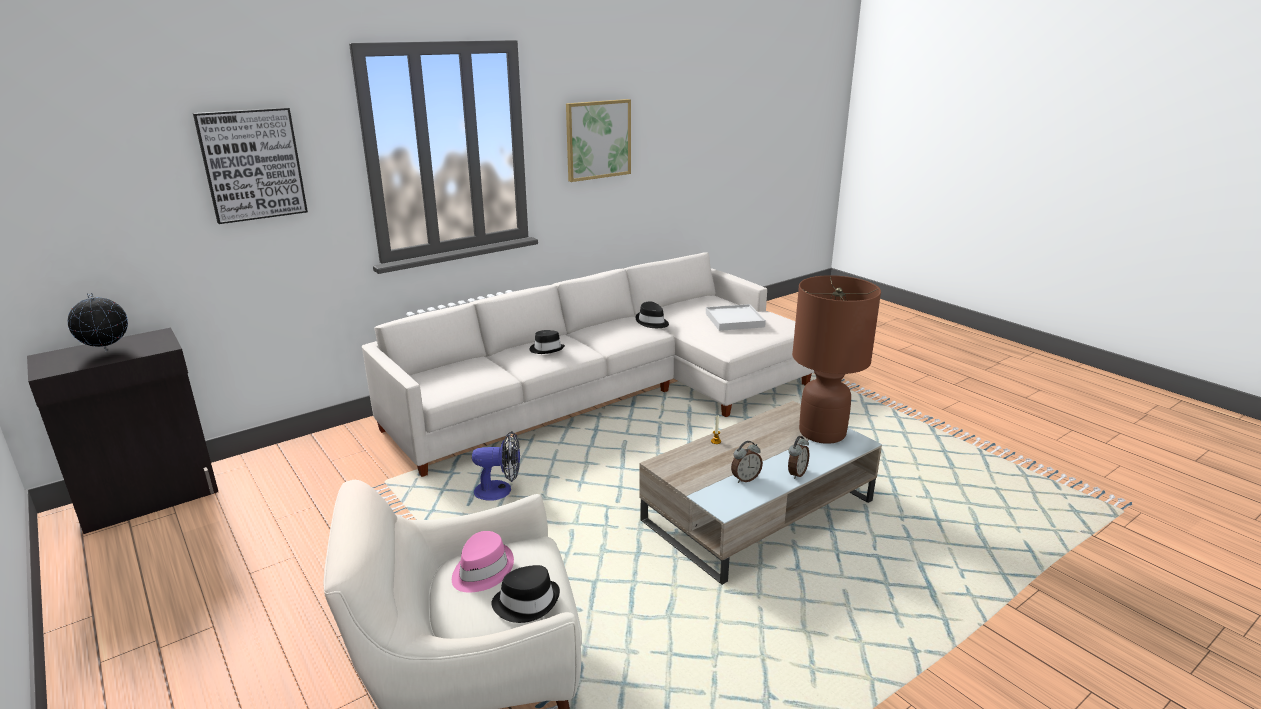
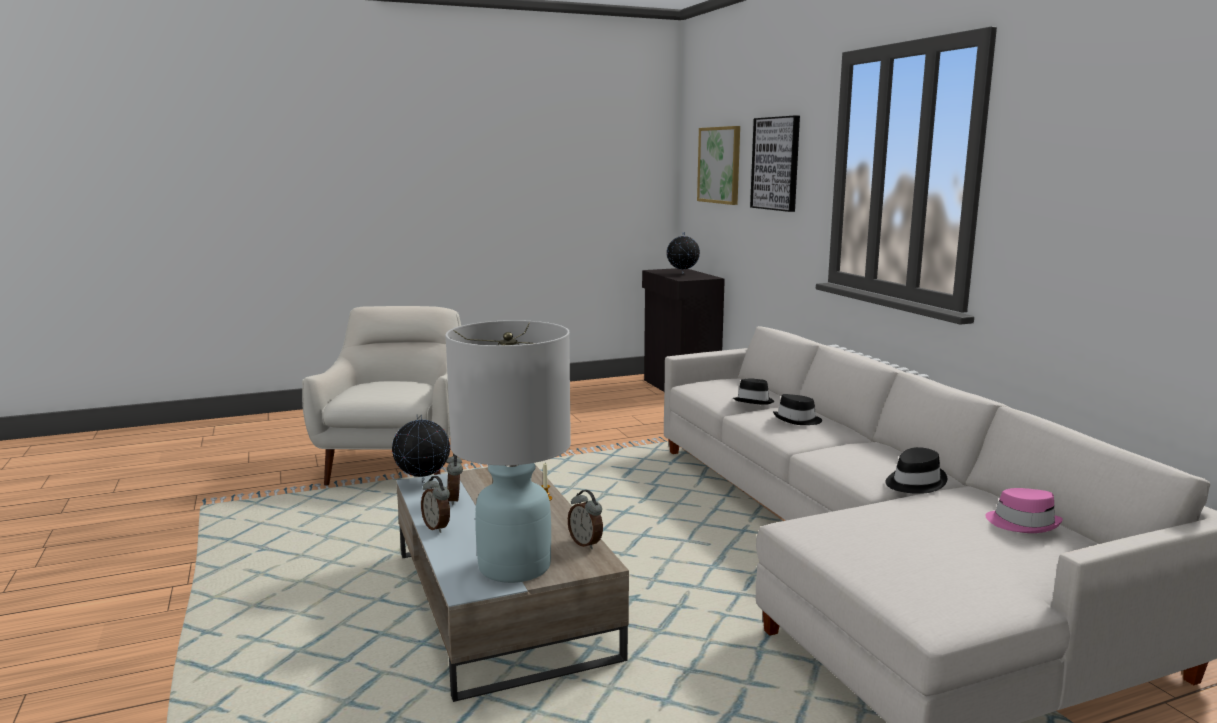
camera: 105 degrees right, 10 degrees down
(481, 570) = (404, 385): pink hat -> pink hat (1023, 523)
(500, 491) = (630, 479): fan -> none
(526, 602) = (359, 392): black hat -> black hat (754, 401)
(598, 139) = (1097, 185): picture -> picture (720, 165)
(721, 505) = (423, 482): none -> globe
(734, 320) = (933, 544): white tray -> none
(773, 416) = (586, 543): none -> alarm clock
(822, 433) = (514, 567): brown table lamp -> white table lamp

